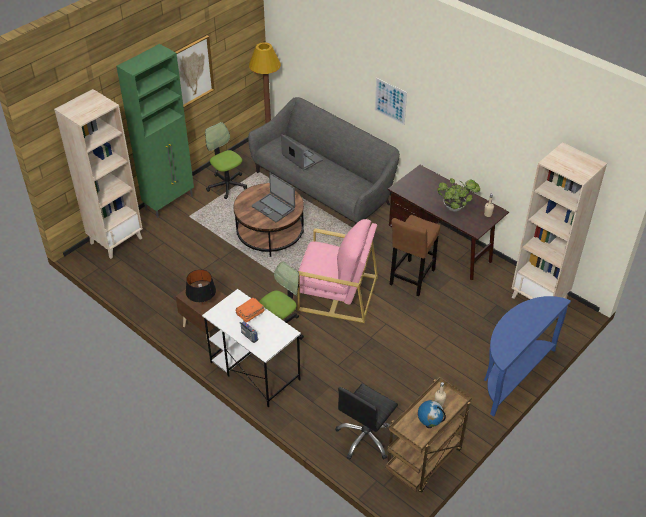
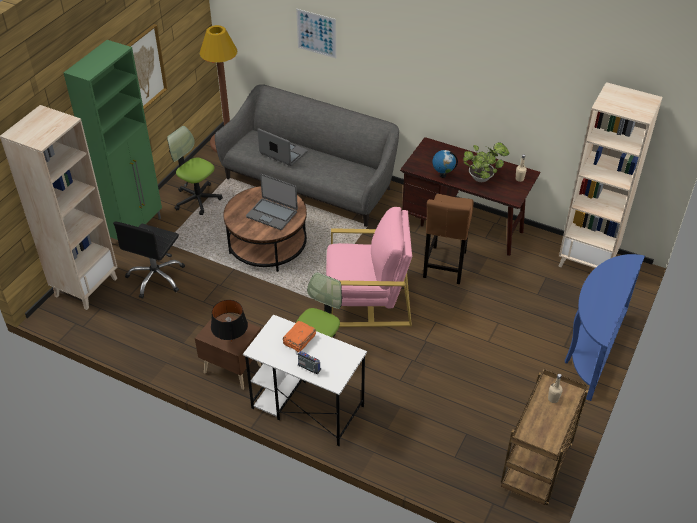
camera: 15 degrees left, 0 degrees up
(365, 437) = (462, 456): black office chair -> black office chair (156, 278)
(390, 101) = (382, 70): picture -> picture (316, 33)
(429, 424) = (552, 425): globe -> globe (442, 175)

